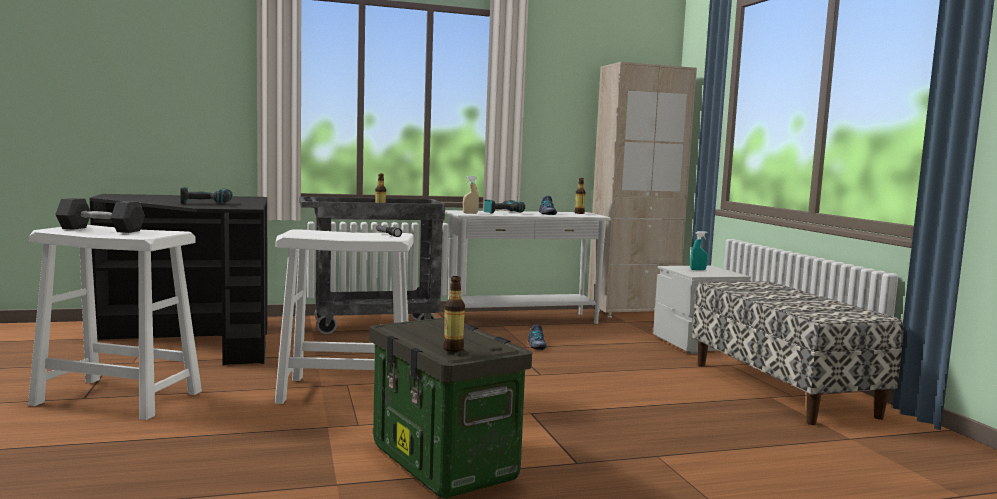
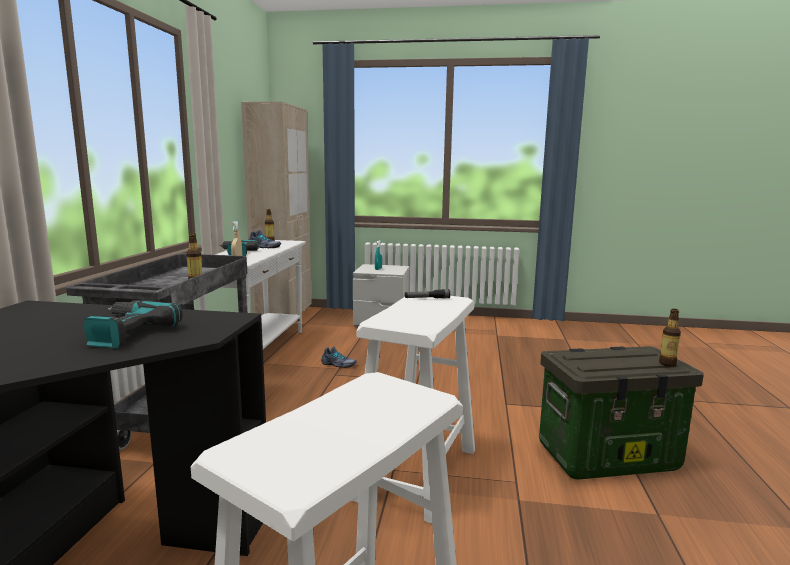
camera: 65 degrees left, 5 degrees up
(101, 230) = (324, 434): black dumbbell -> none
(782, 389) = (483, 329): bench -> none

